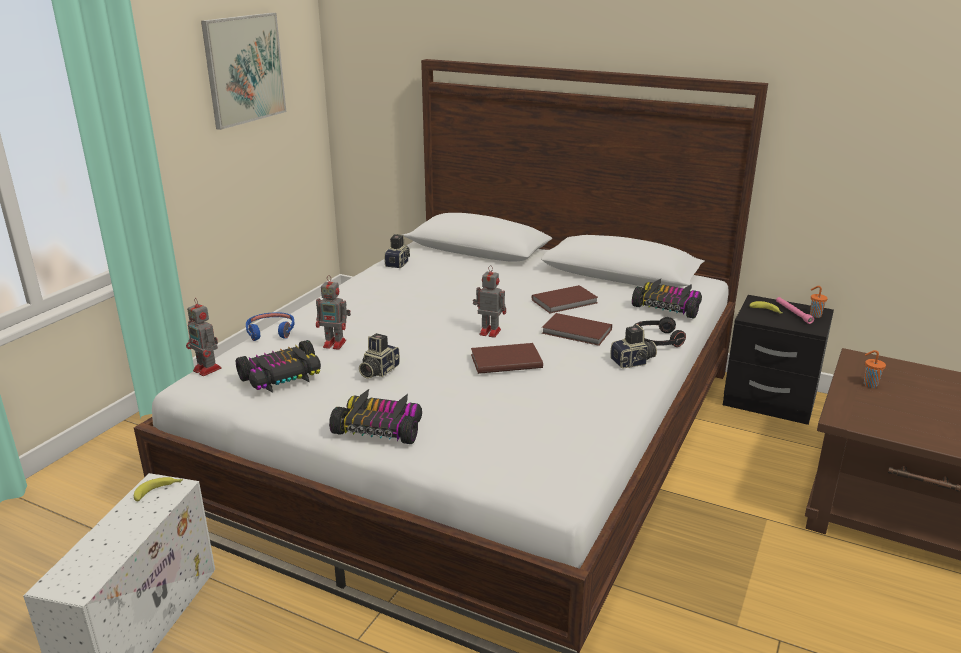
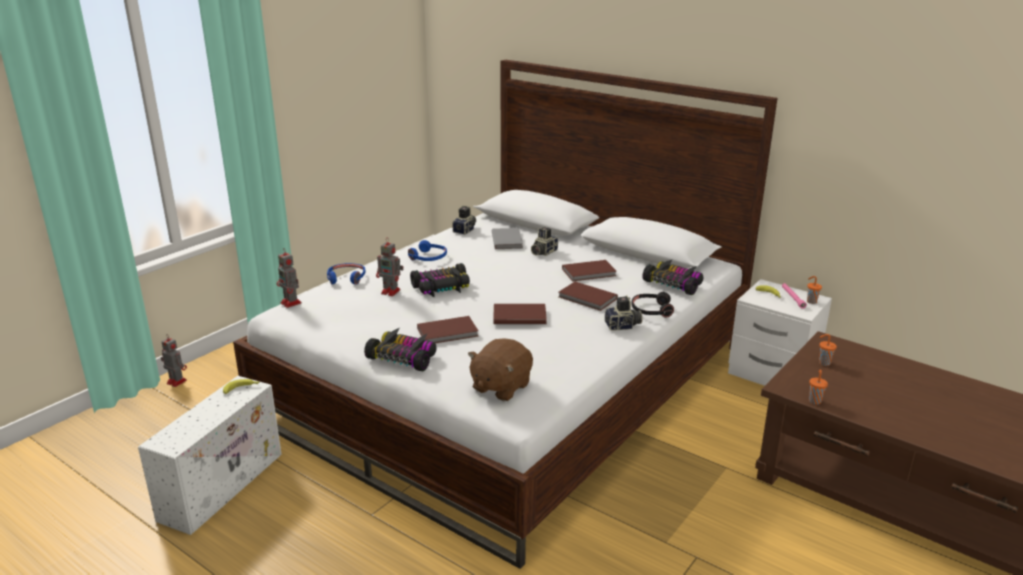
camera: 10 degrees right, 0 degrees up
(244, 69) = (355, 64): picture -> none
(282, 376) = (343, 313): toy car -> toy car (441, 287)
(366, 298) = (428, 257): none -> blue headphones
(378, 371) = (417, 315): camera -> camera (543, 252)
(426, 390) = (448, 333): none -> brown book
(454, 271) = (508, 240): none -> grey book
(489, 332) = (515, 292): toy robot -> toy robot (176, 381)
(519, 454) = (500, 387): none -> brown plush toy
(769, 401) = (771, 374): black nightstand -> white nightstand
(885, 431) = (814, 401): none -> orange cup

